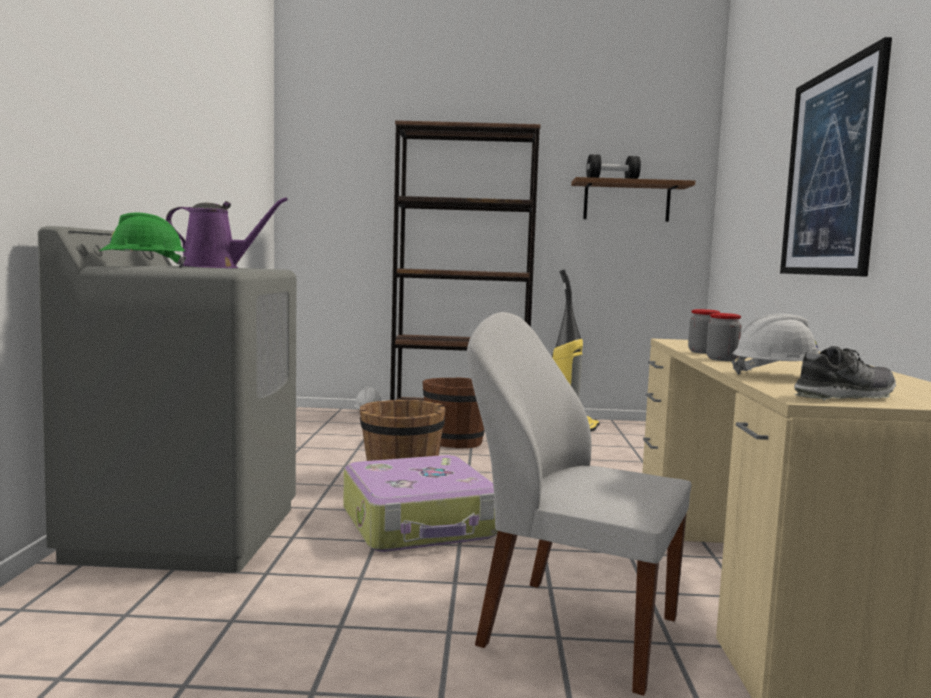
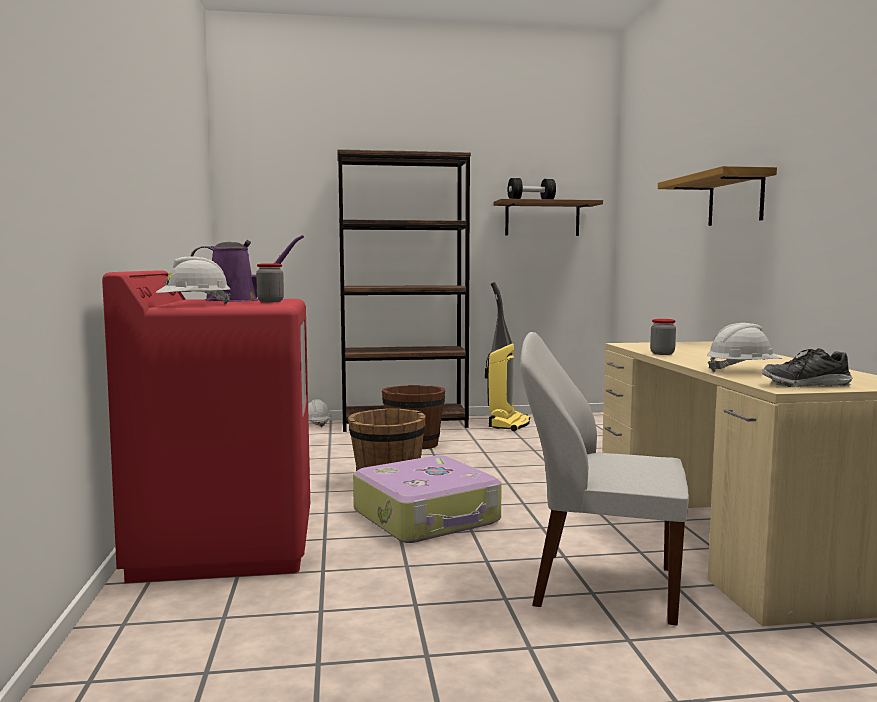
camera: 10 degrees left, 0 degrees up
(143, 267) = (194, 305): green hard hat -> white hard hat
(186, 532) = (225, 544): grey washing machine -> red washing machine
(722, 359) = (684, 359): jar -> jar (270, 301)
(831, 172) = (735, 199): picture -> shelf
(844, 396) = (805, 385): shoe -> shoe turned 150 degrees counterclockwise

